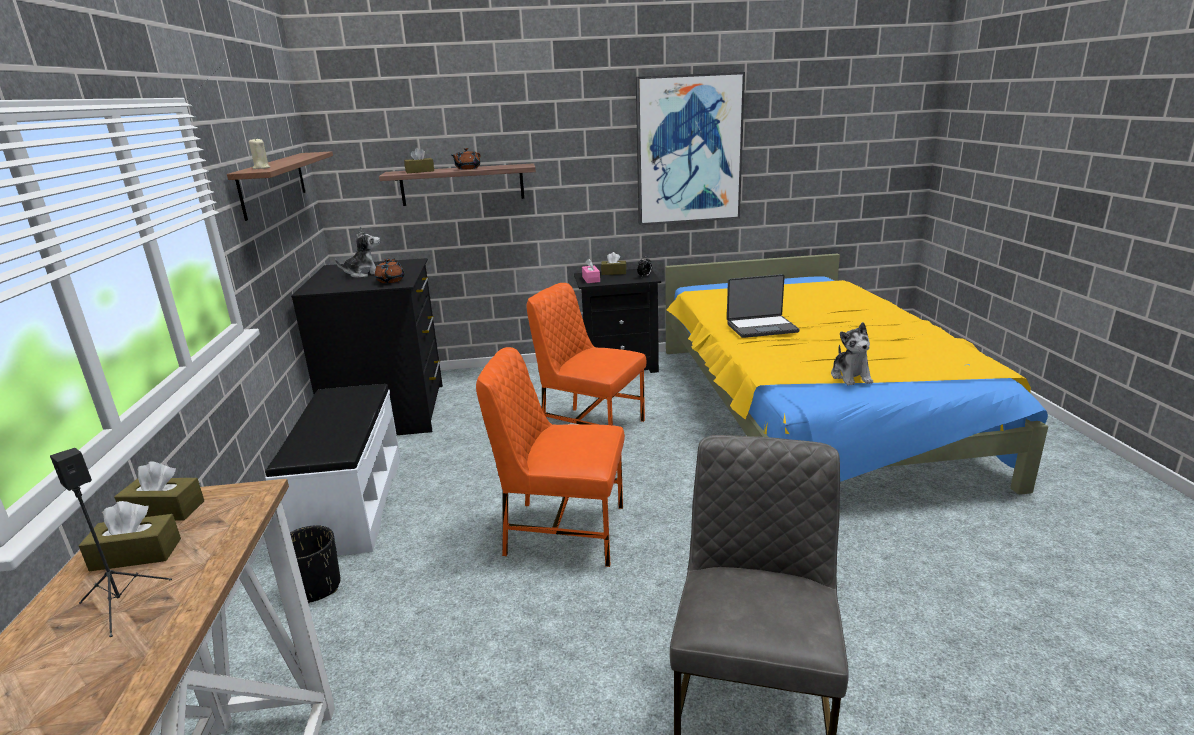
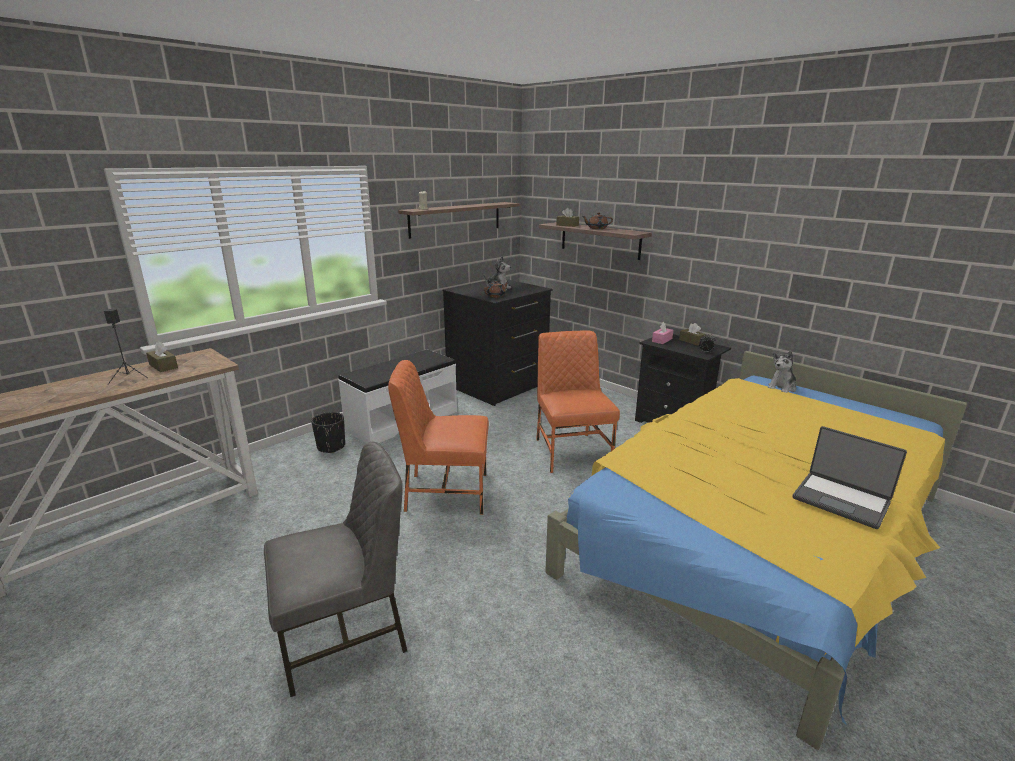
camera: 50 degrees right, 0 degrees up
(164, 510) = (198, 357): brown tissue box -> none
(562, 531) = (445, 492): orange chair -> orange chair turned 60 degrees counterclockwise
(688, 150) = (793, 243): picture -> none
(761, 327) = (710, 428): laptop -> laptop (841, 500)
(851, 376) = (674, 496): plush toy -> plush toy (781, 388)

